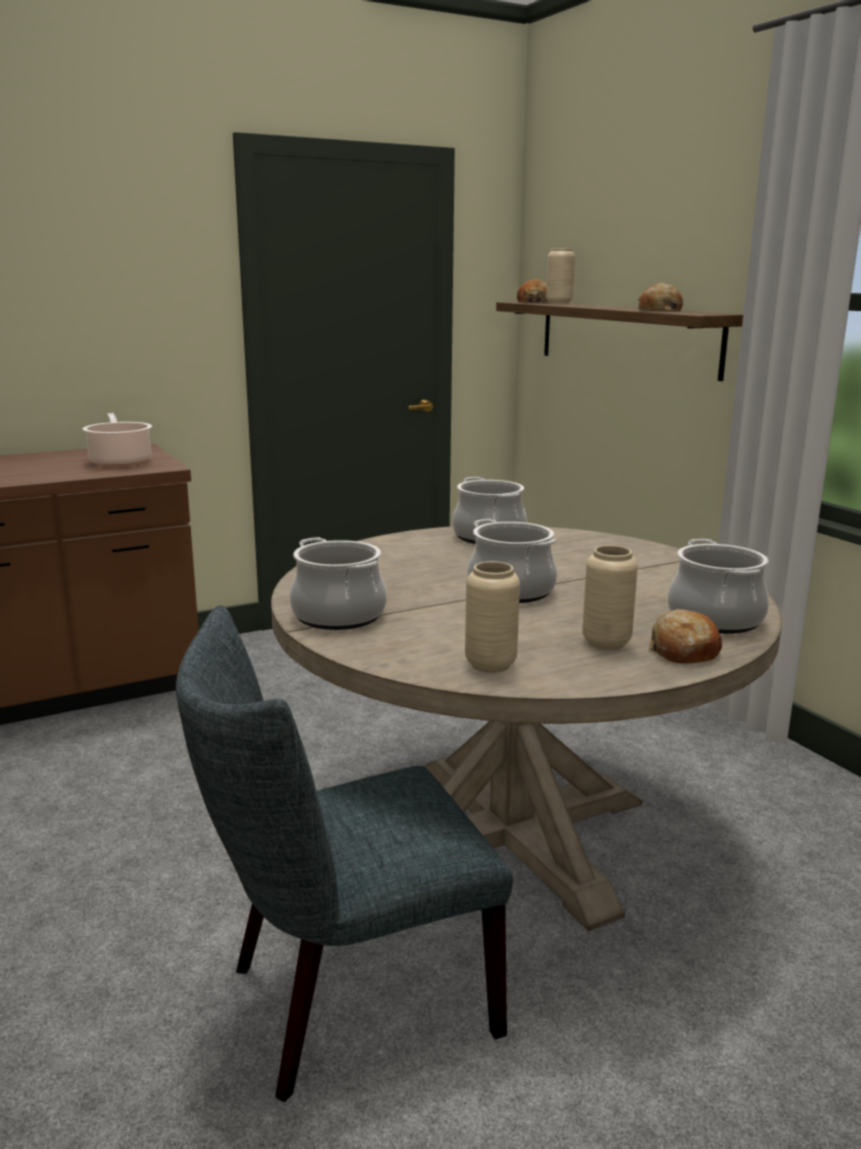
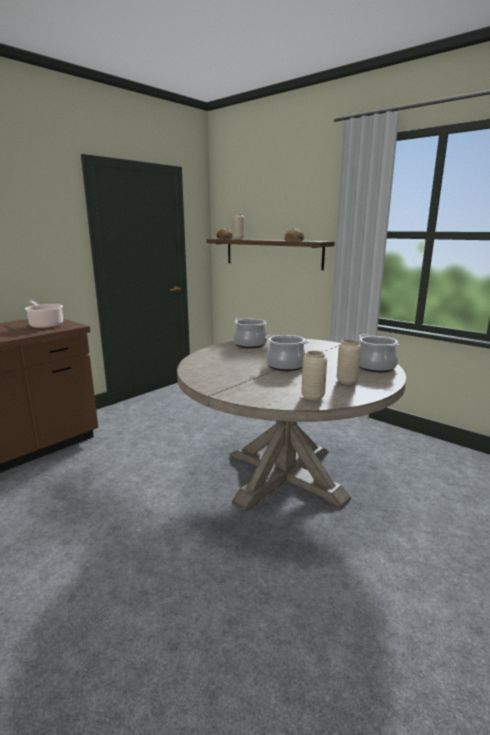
camera: 20 degrees left, 0 degrees up
(339, 616) = (224, 386): cooking pot -> none
(346, 1002) = (263, 564): grey chair -> none
(683, 651) = (378, 381): bread -> none

